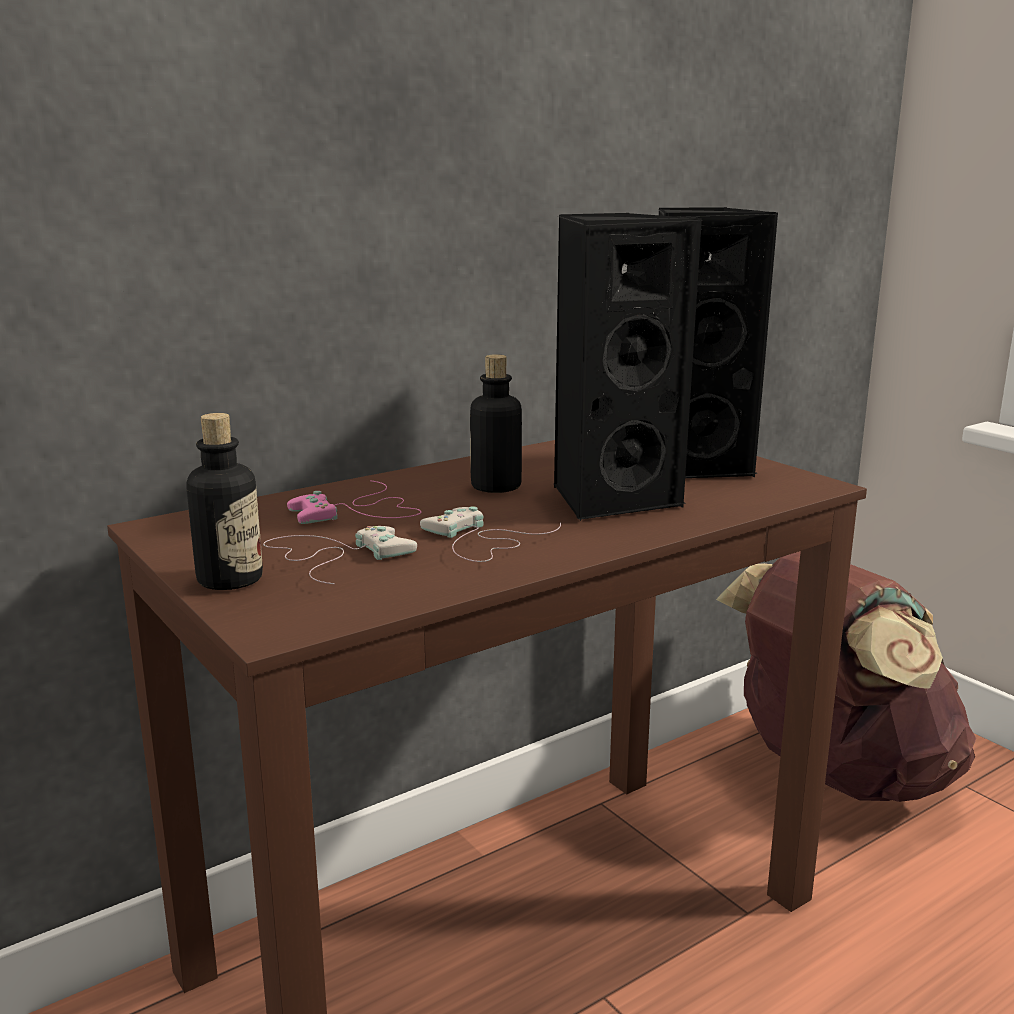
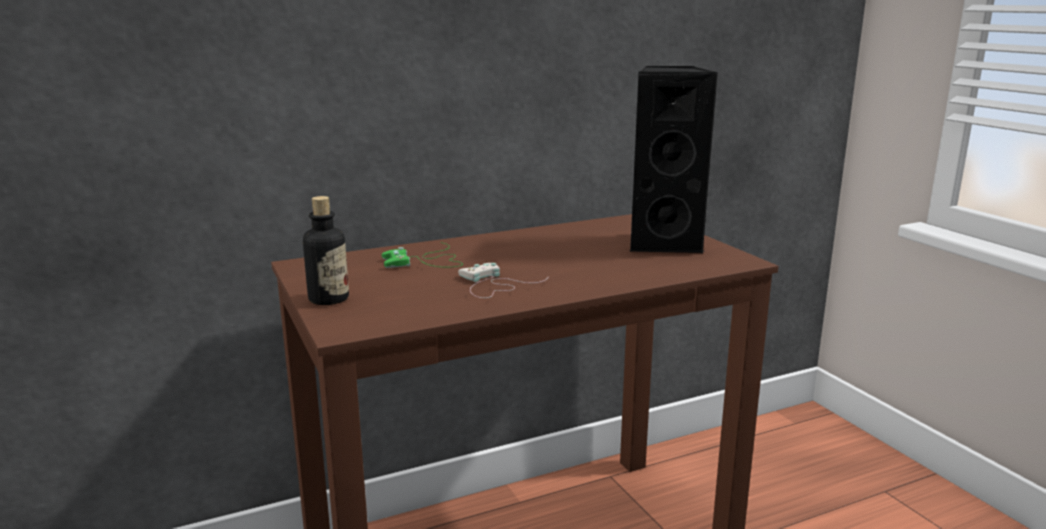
camera: 10 degrees right, 0 degrees up
(334, 556) = (397, 289): white game controller -> none
(360, 512) = (426, 262): pink game controller -> green game controller
(496, 486) = (522, 250): bottle -> none
(610, 498) = (594, 262): black speaker -> none
(836, 775) = (787, 474): brown backpack -> none

